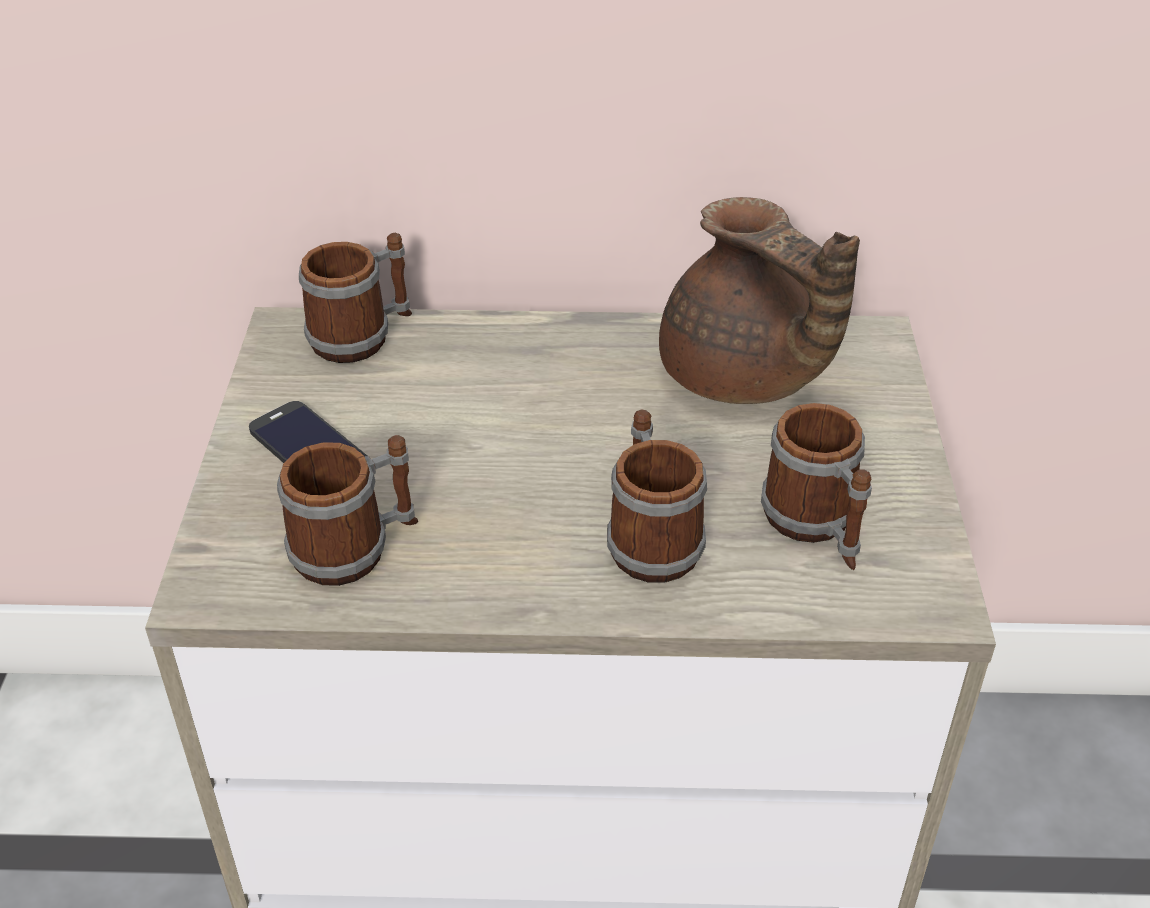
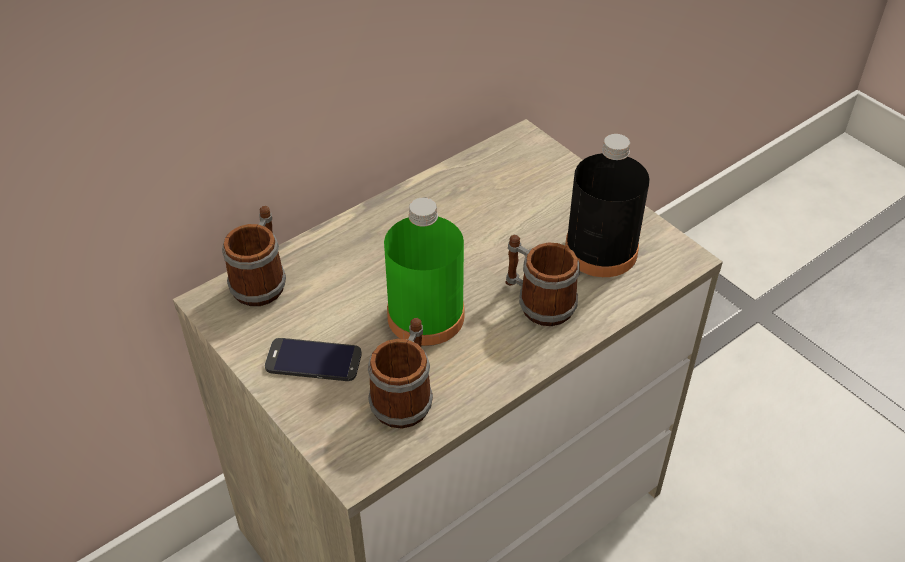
camera: 40 degrees left, 5 degrees up
(491, 474) = (425, 316): none -> green bottle
(742, 378) = (487, 194): brown teapot -> none
(817, 526) = (601, 251): mug -> black bottle

